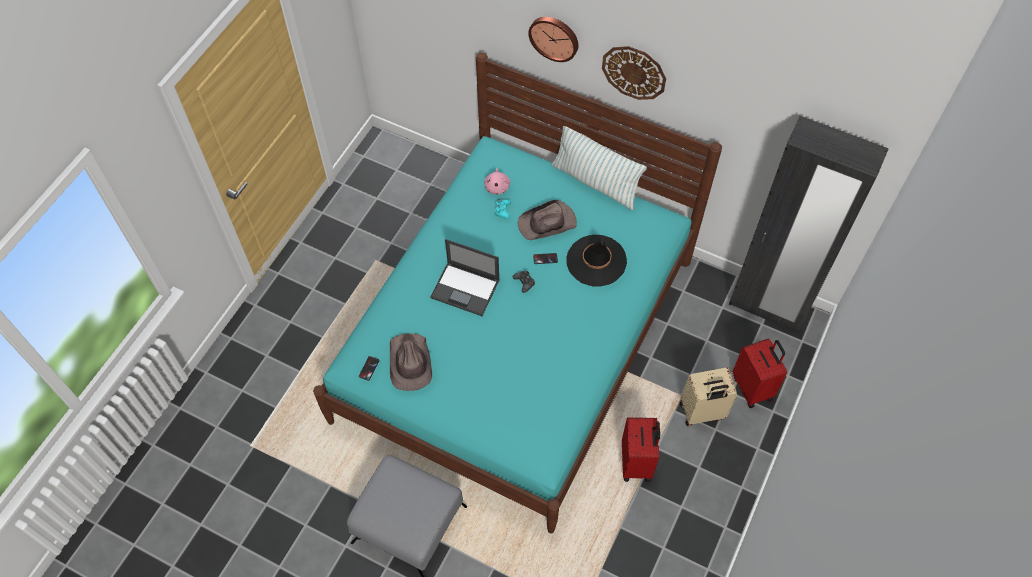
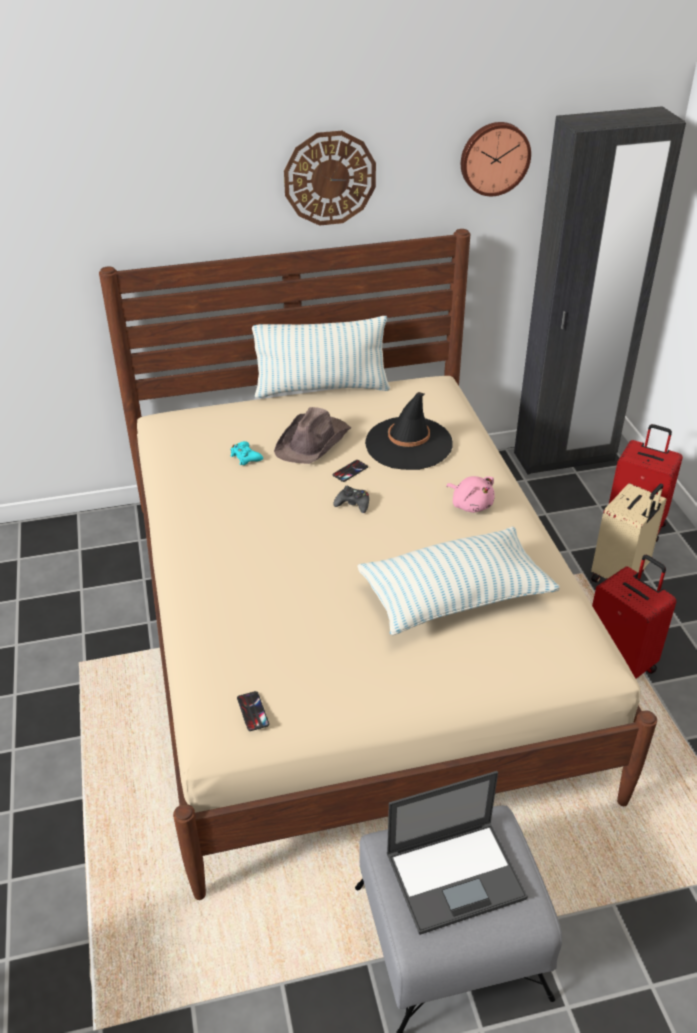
camera: 40 degrees left, 20 degrees down
(410, 363) = (306, 667): brown hat -> none
(466, 289) = (289, 548): laptop -> laptop (456, 875)
(497, 186) = (213, 442): pink plush toy -> pink plush toy (470, 504)
(514, 376) = (455, 597): none -> pillow
(515, 339) = (350, 634): turquoise bed -> beige bed
(554, 37) = (207, 179): wall clock -> wall clock (494, 158)

